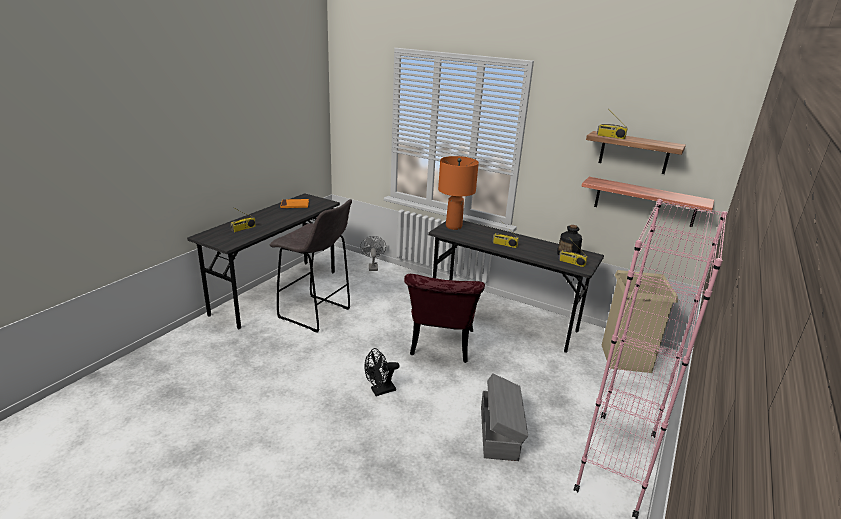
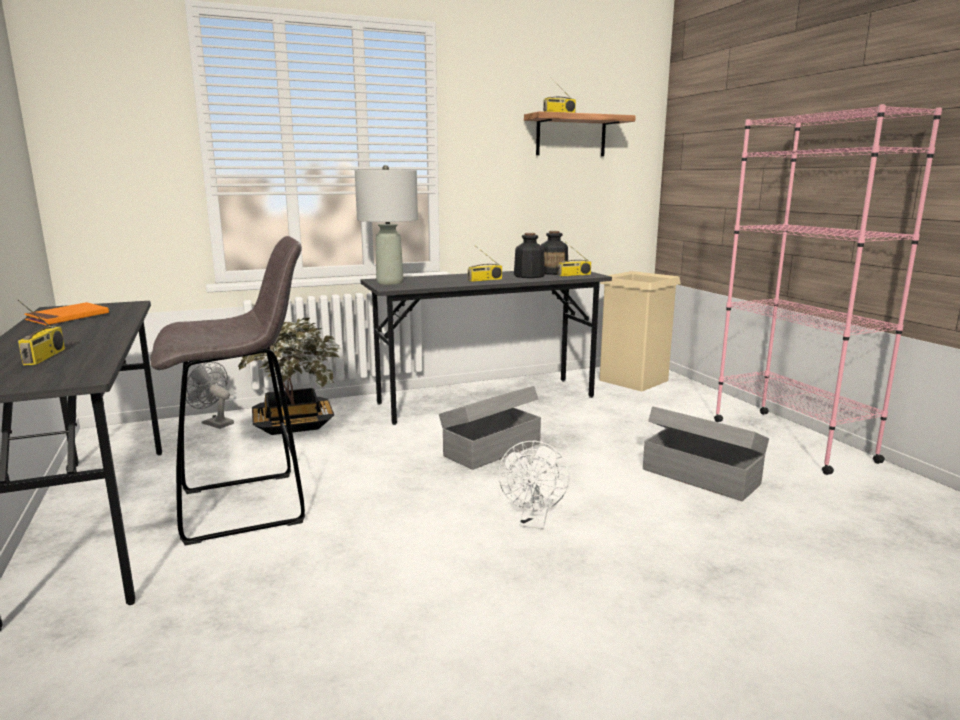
camera: 50 degrees left, 10 degrees down
(379, 391) = (534, 522): black fan -> white fan
(396, 283) = (293, 424): none -> potted plant
(440, 347) = (490, 449): red chair -> grey storage box
(454, 226) = (390, 282): orange table lamp -> grey table lamp
(541, 251) = (528, 276): none -> bottle
(645, 202) = (590, 194): shelf -> none

